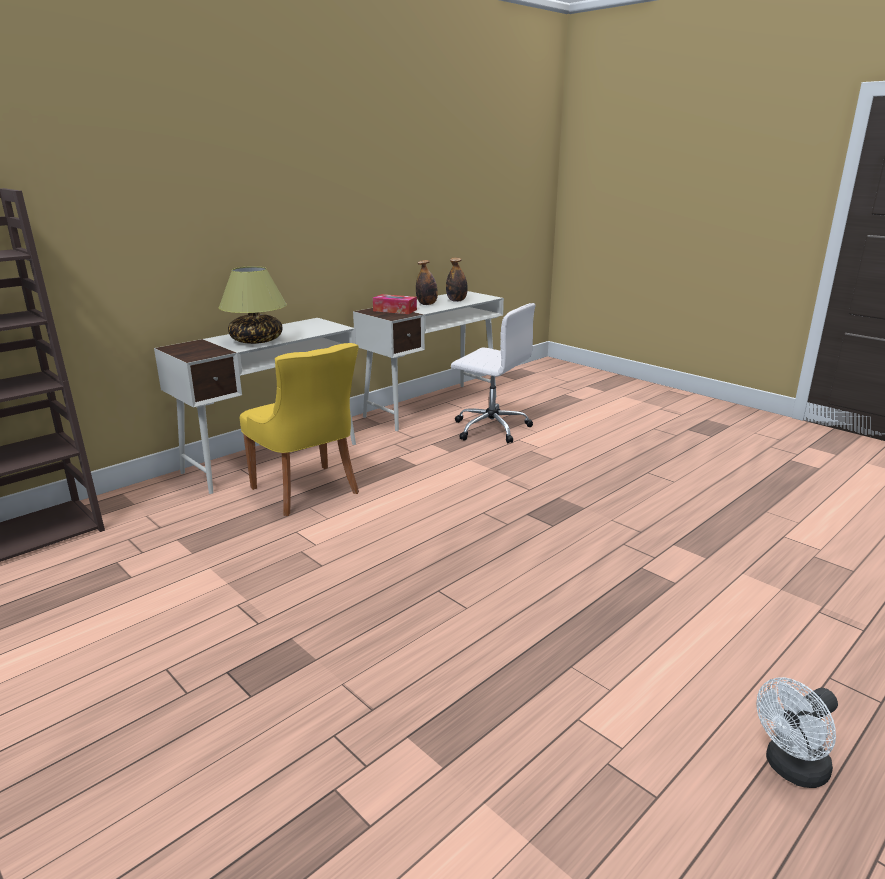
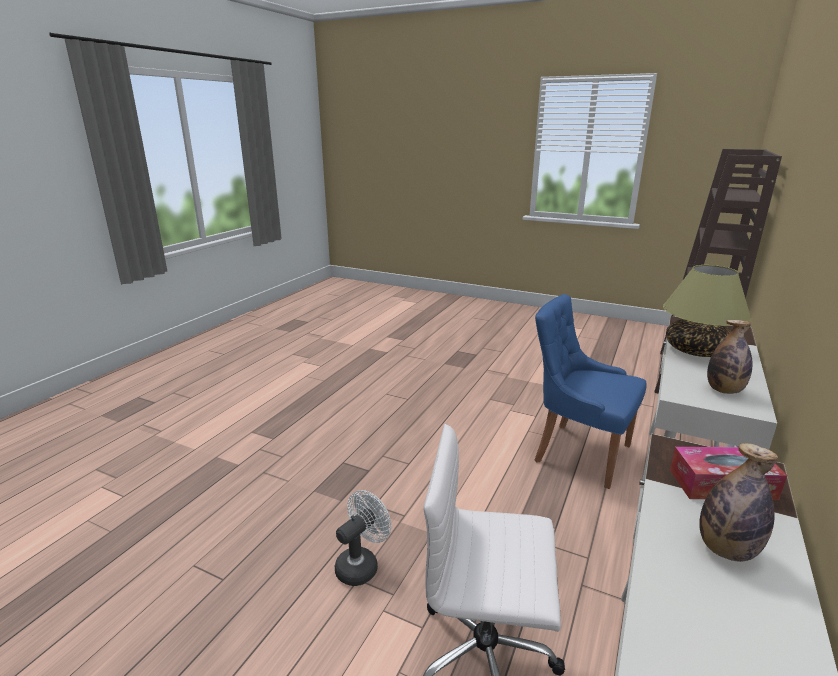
camera: 160 degrees right, 0 degrees up
(307, 492) = (578, 452): yellow chair -> blue chair
(456, 300) = (702, 612): bottle -> bottle (724, 390)
(791, 769) = (237, 367): white fan -> white fan (361, 564)

